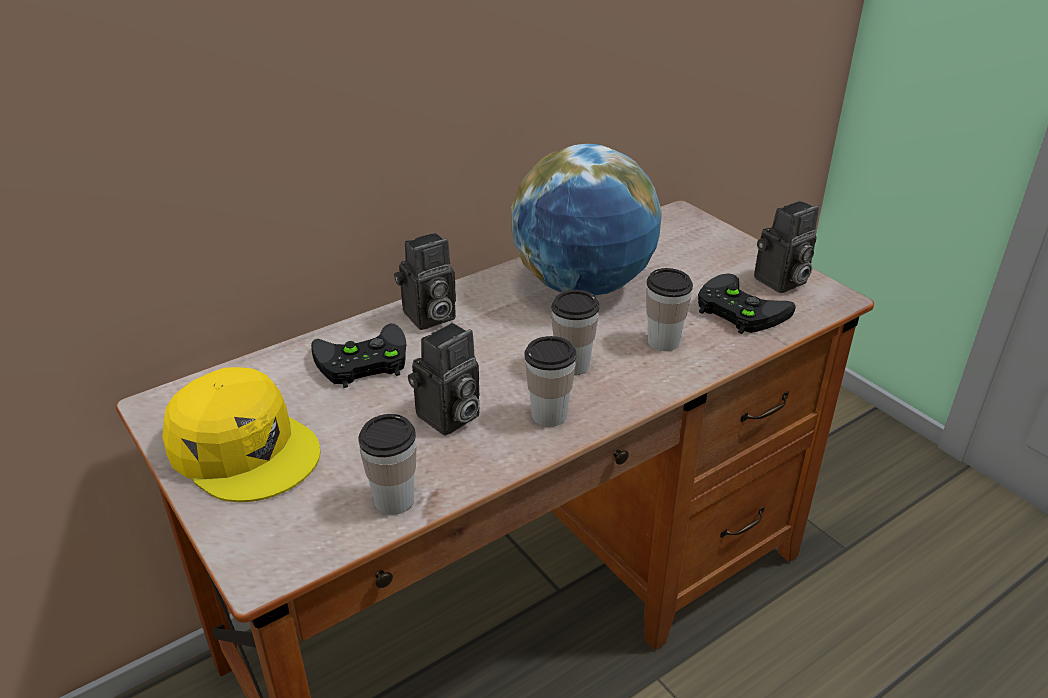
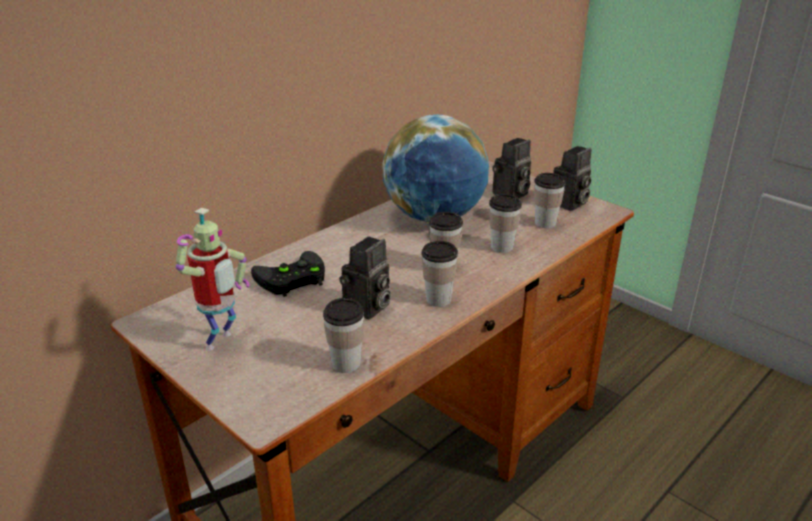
camera: 10 degrees left, 5 degrees down
(244, 449) = (222, 343): yellow cap -> toy robot
(428, 318) = (330, 246): camera -> camera (510, 195)
(737, 309) = (545, 223): black game controller -> cup

